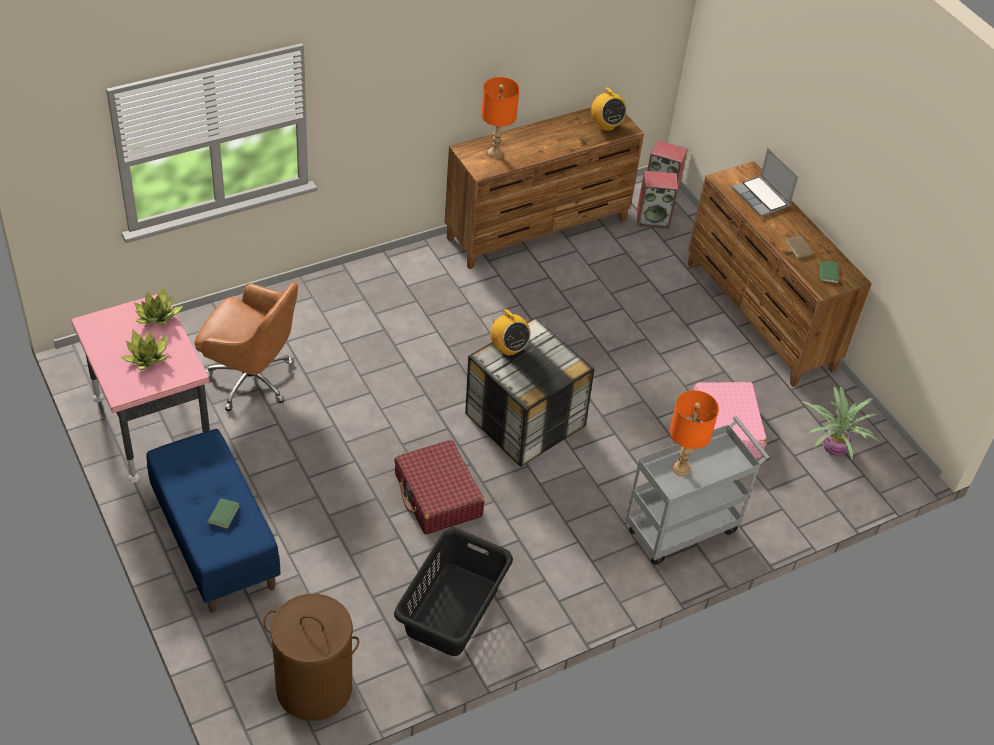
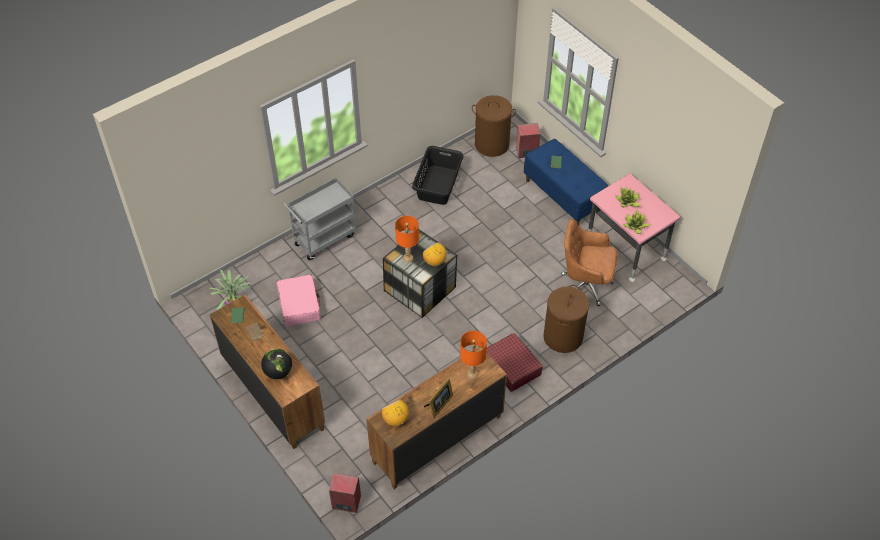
camera: 175 degrees right, 5 degrees up
(320, 314) = (563, 337): none -> brown laundry basket
(438, 496) = (459, 237): red suitcase -> red suitcase (512, 366)
(547, 130) = (439, 405): none -> picture frame
(653, 218) = (351, 469): speaker -> speaker (526, 152)
(681, 468) = (330, 202): orange table lamp -> orange table lamp (408, 258)
(761, 198) = (278, 372): laptop -> globe

